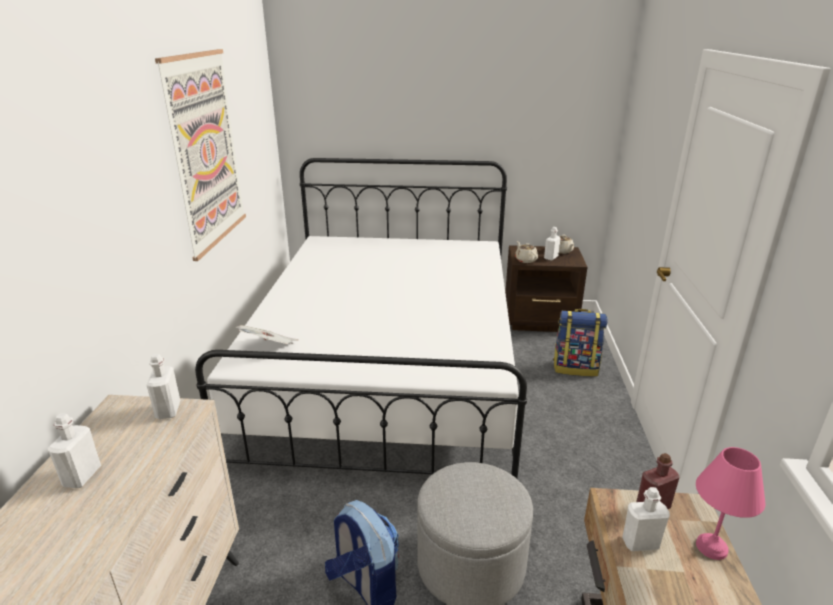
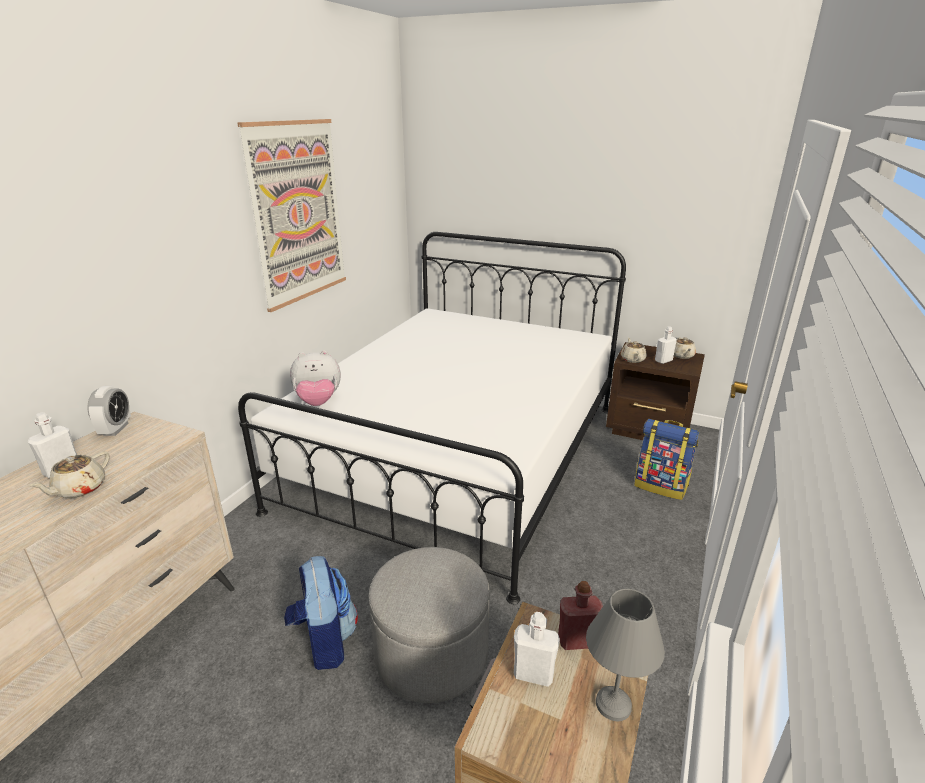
camera: 20 degrees right, 0 degrees up
(106, 418) = (116, 429): none -> alarm clock
(125, 491) = (79, 489): none -> beige teapot
(168, 410) = (163, 433): white bottle -> none
(270, 348) = (318, 402): newspaper -> plush toy
(713, 547) = (615, 704): pink table lamp -> grey table lamp

